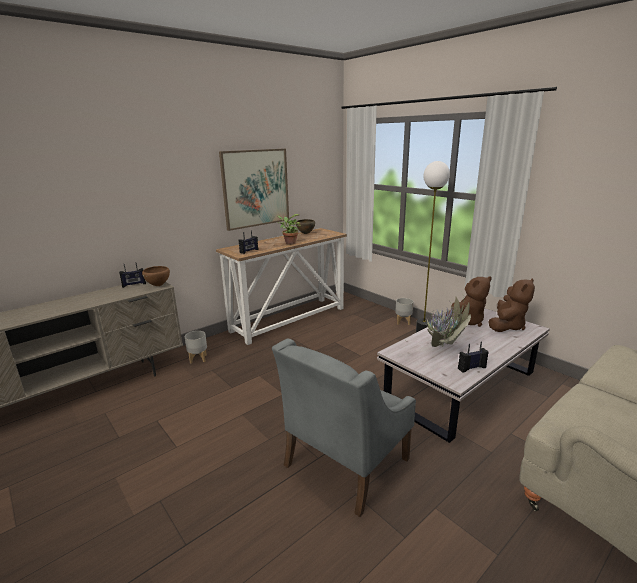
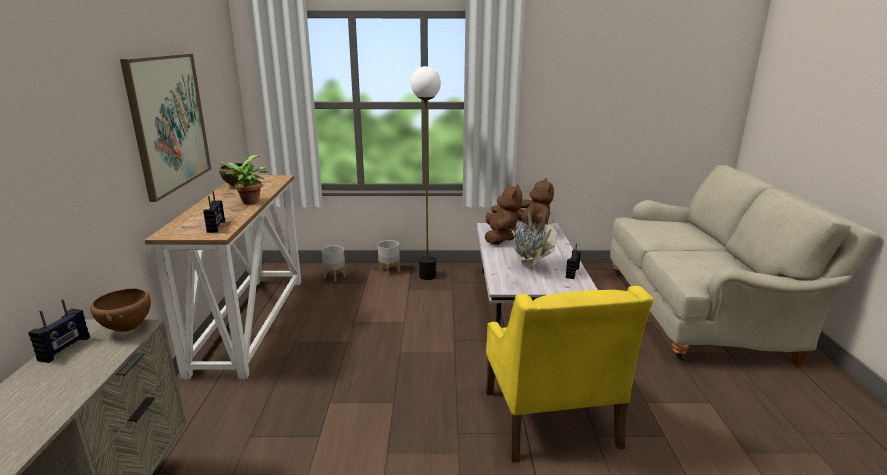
camera: 50 degrees left, 0 degrees up
(198, 359) = (198, 437): grey planter -> grey planter (334, 277)
(345, 462) = (550, 419): grey armchair -> yellow armchair

